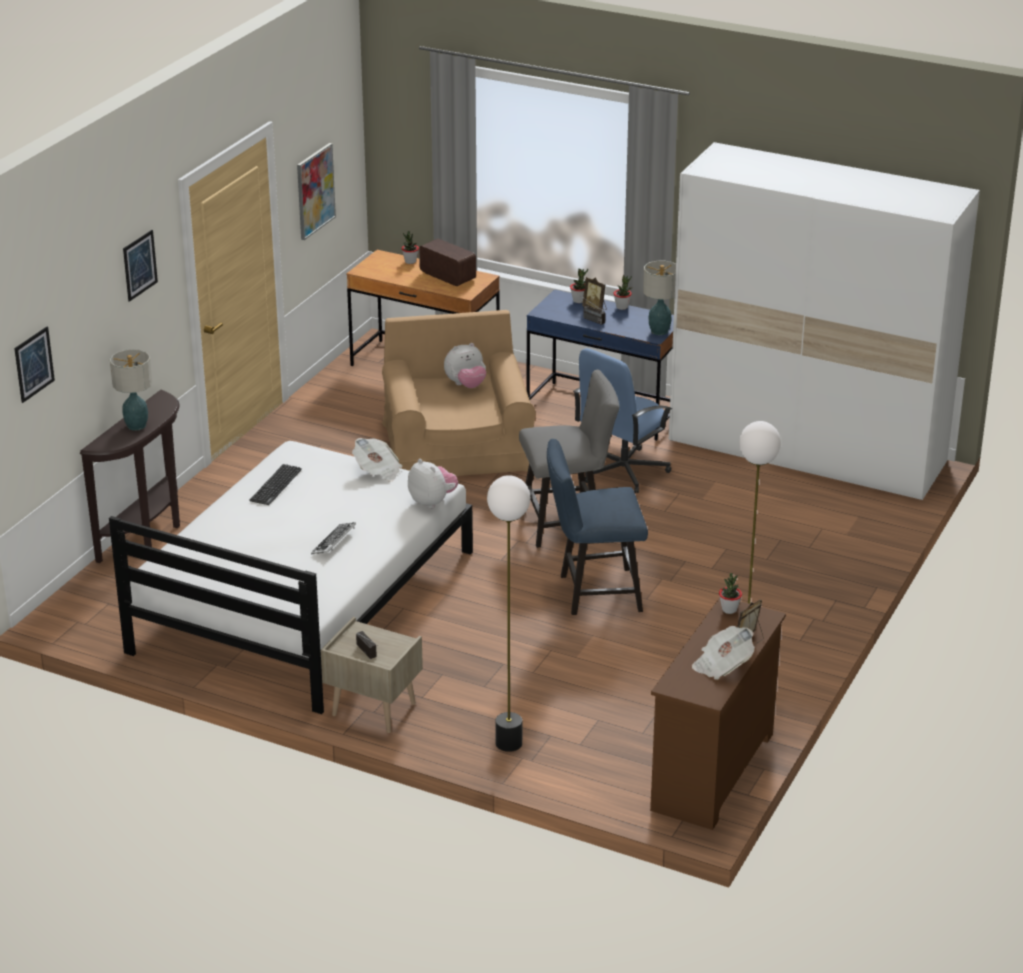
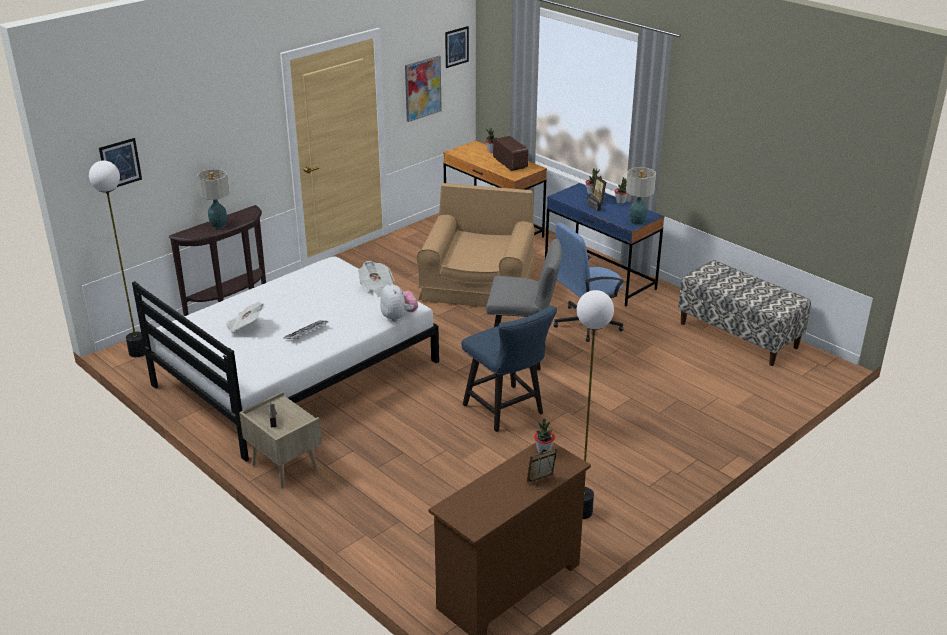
camera: 20 degrees right, 0 degrees up
(140, 265) = (236, 109): picture -> picture (456, 47)
(275, 485) = (299, 284): keyboard -> none
(466, 385) = (492, 241): plush toy -> none
(508, 743) = (363, 519): floor lamp -> floor lamp (137, 352)
(593, 593) = (507, 411): blue chair -> blue chair turned 135 degrees counterclockwise
(722, 666) = (504, 500): newspaper -> newspaper (245, 326)
(807, 451) = (738, 335): white wardrobe -> bench

